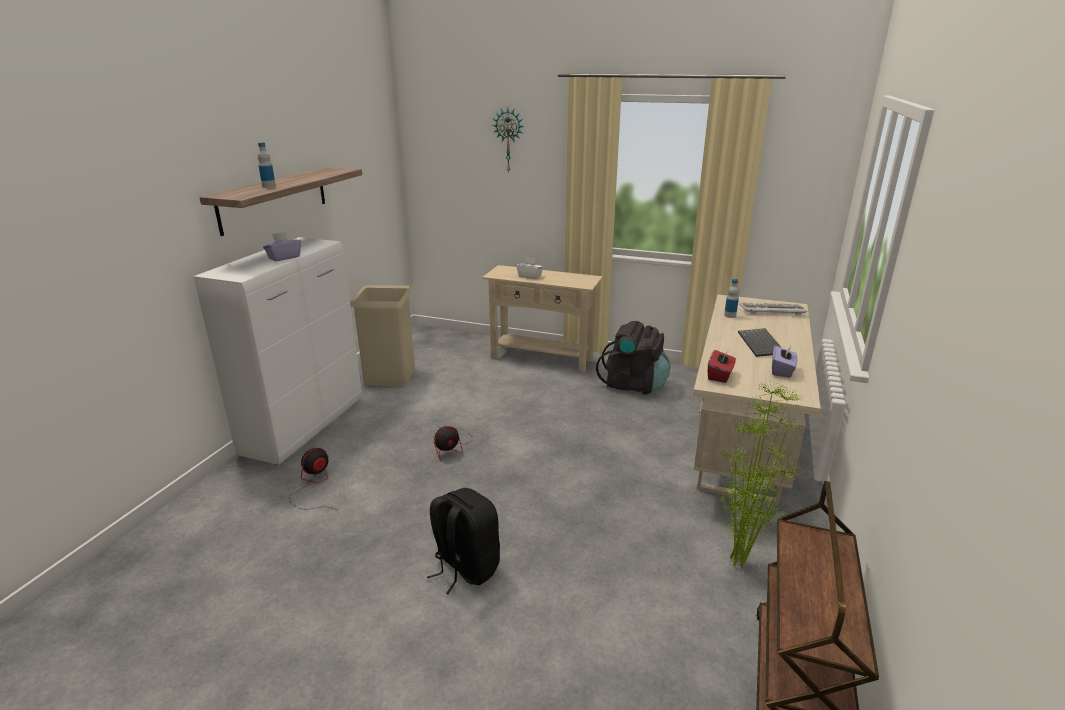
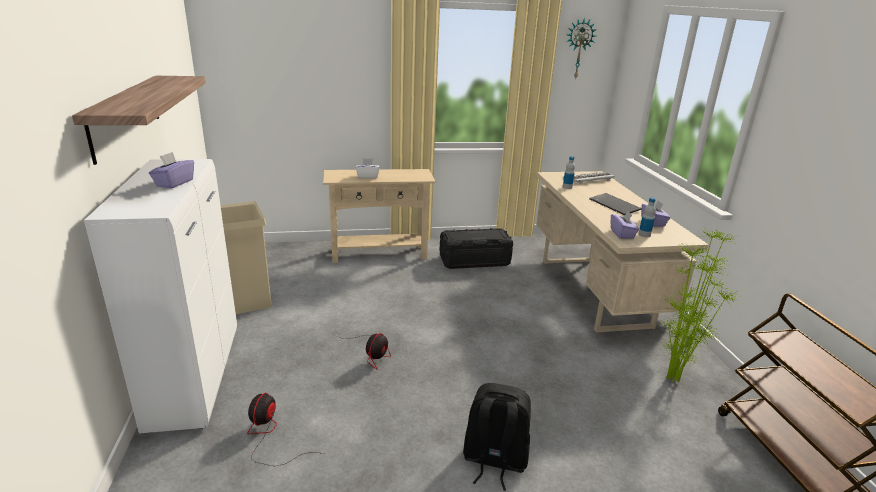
camera: 30 degrees left, 0 degrees up
(269, 186) = (140, 98): bottle -> bottle (644, 234)
(509, 140) = (325, 44): wall clock -> wall clock (578, 48)
(633, 384) = (474, 260): black backpack -> black storage box
(720, 376) = (622, 234): red tissue box -> purple tissue box

